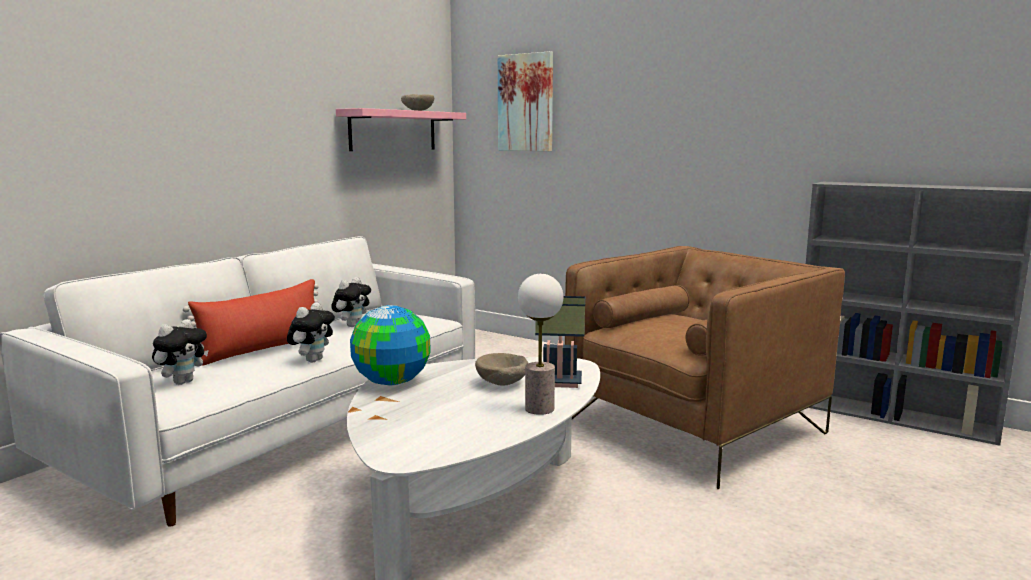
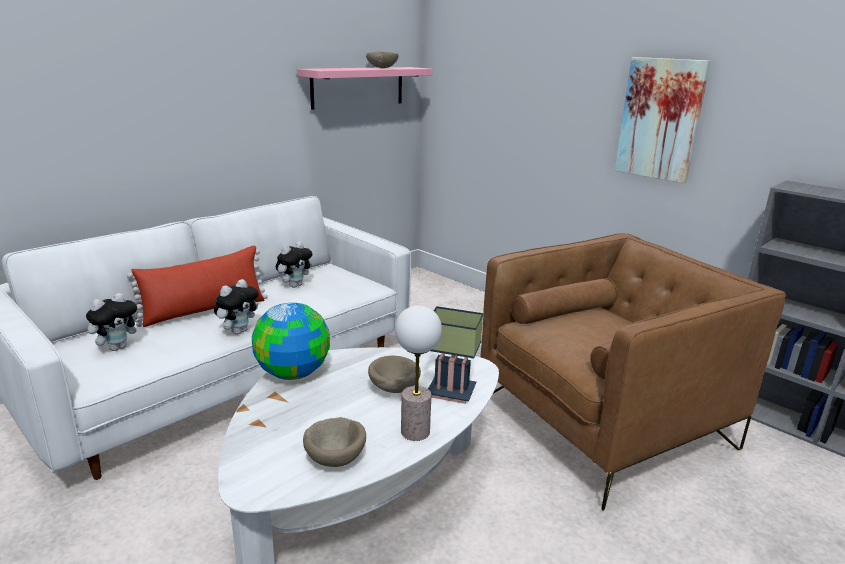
camera: 10 degrees right, 10 degrees up
(471, 431) = (336, 457): none -> beige bowl
(526, 103) = (490, 62): picture -> picture (660, 119)

